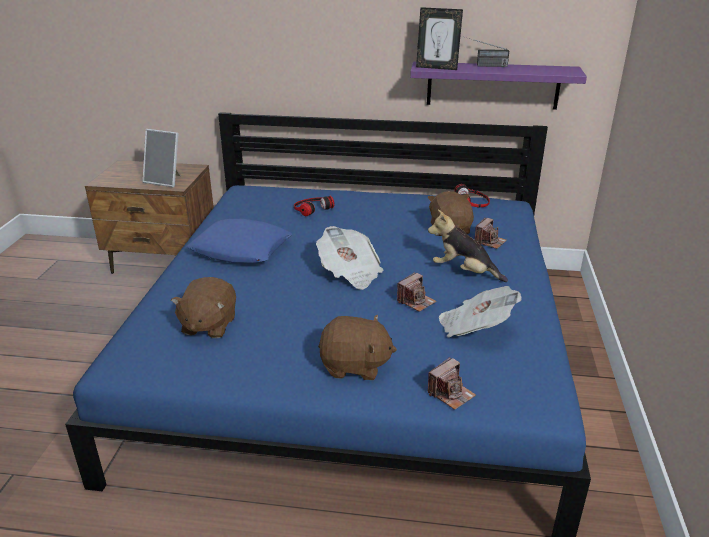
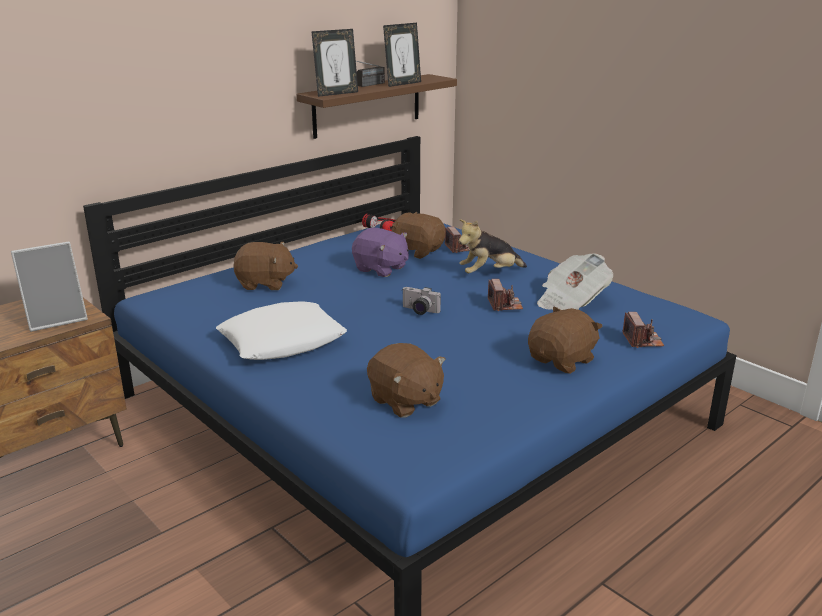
camera: 50 degrees left, 5 degrees down
(241, 249) = (282, 340): blue pillow -> white pillow
(312, 208) = (265, 283): headphones -> brown plush toy
(350, 273) = (419, 311): newspaper -> camera
(398, 231) = (381, 269): none -> purple plush toy
(493, 85) = (367, 105): purple shelf -> brown shelf
(519, 70) = (402, 84): none -> picture frame

